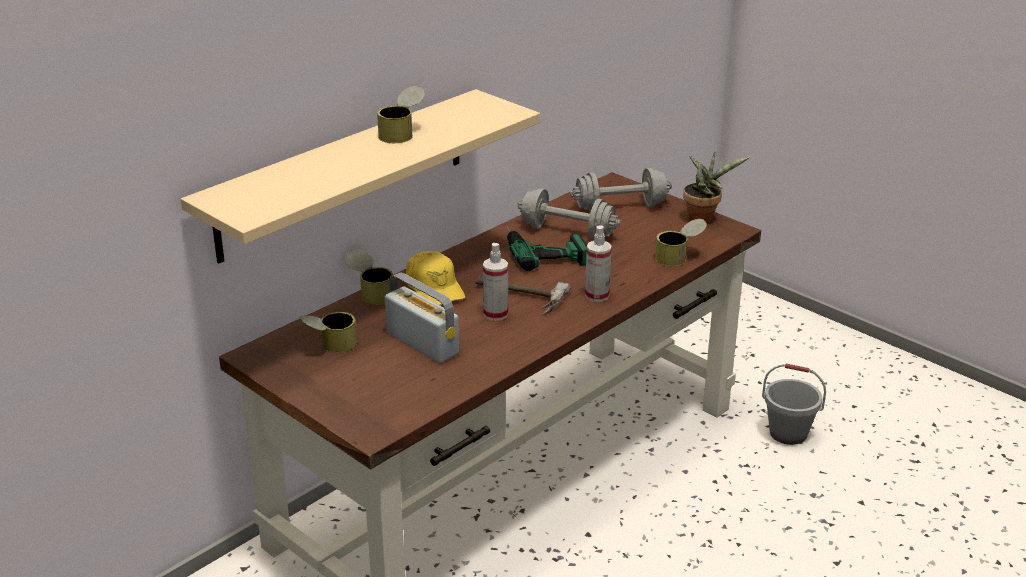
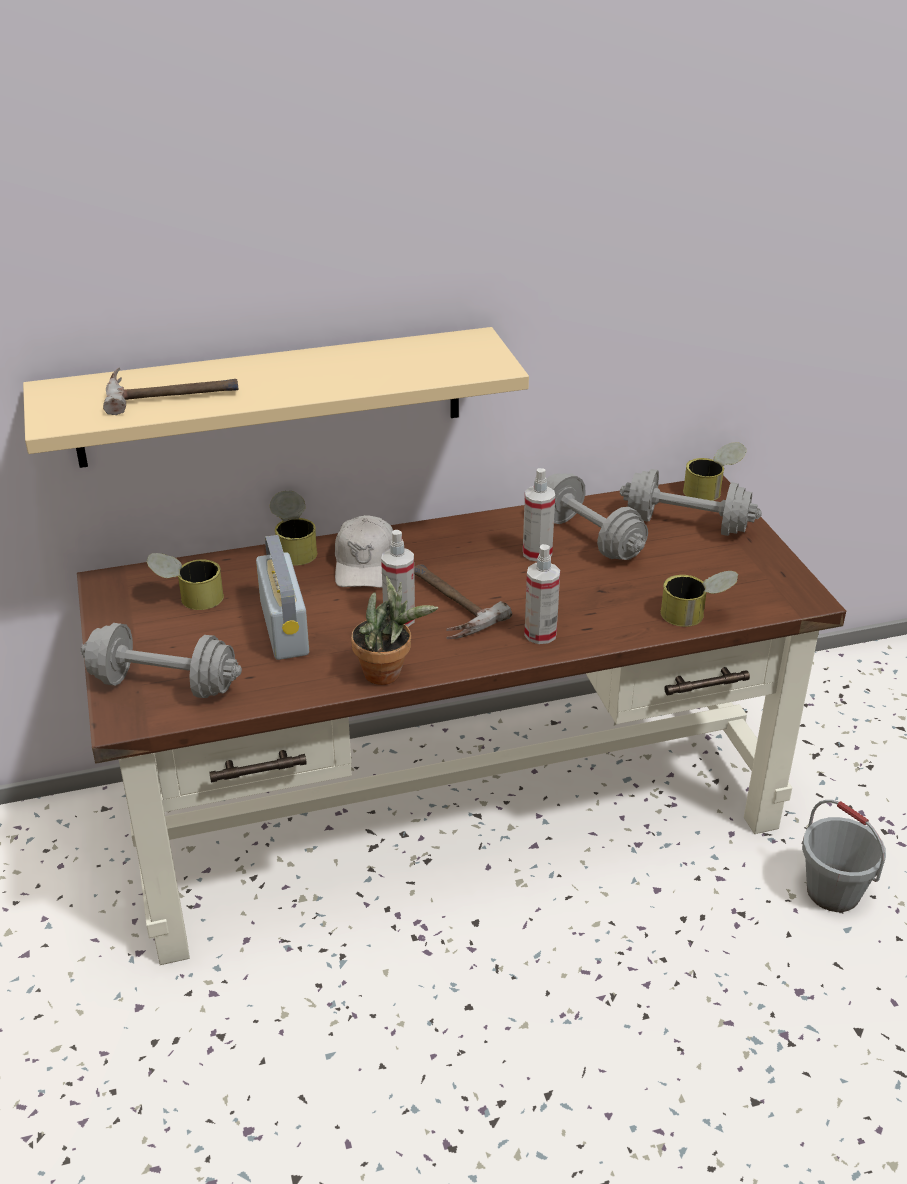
camera: 30 degrees right, 5 degrees up
(309, 178) = (171, 392): none -> hammer
(376, 402) = (164, 684): none -> grey dumbbell
(402, 133) = (338, 362): can -> can (712, 490)
(434, 289) = (366, 564): yellow cap -> white cap
(543, 249) = (537, 553): power drill -> spray bottle
(703, 218) = (781, 570): potted plant -> potted plant (388, 674)

